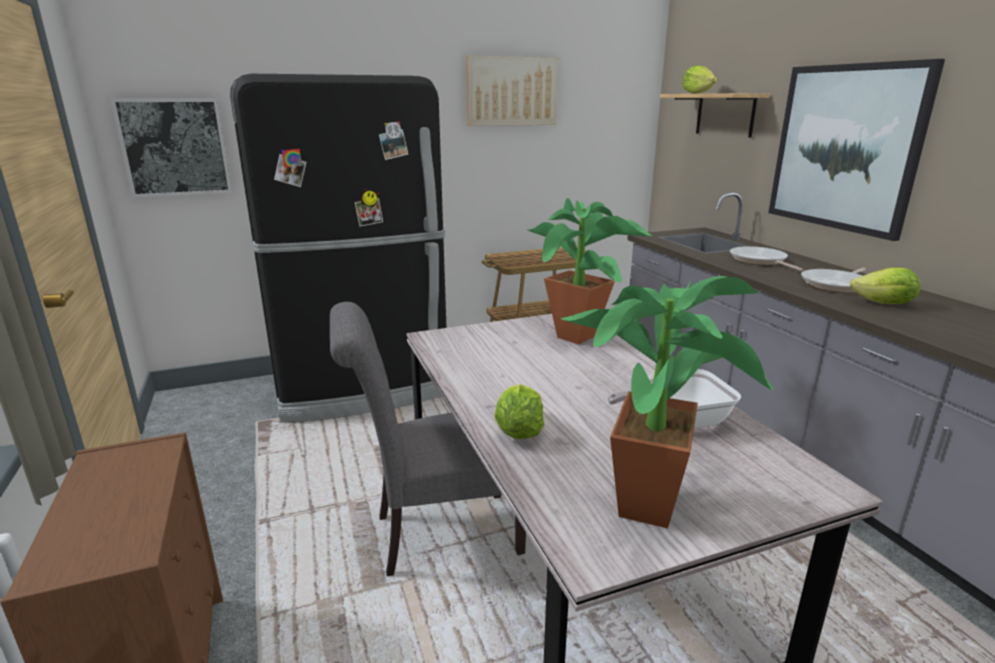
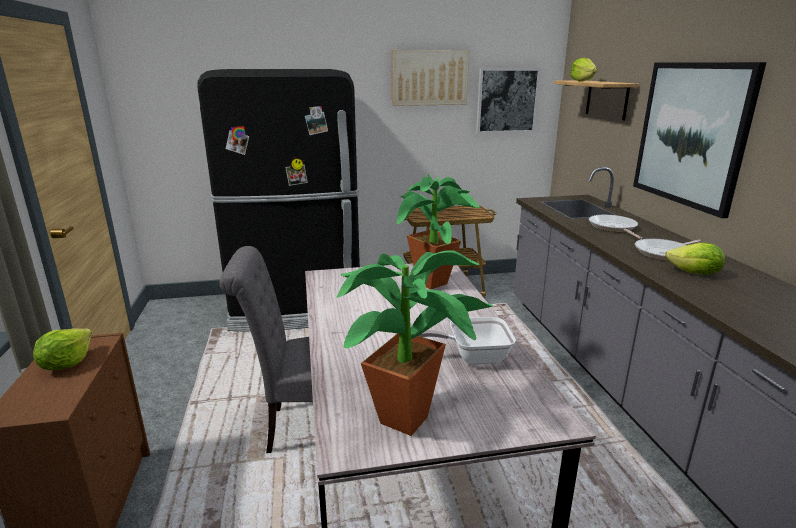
camera: 10 degrees right, 0 degrees up
(175, 147) = (167, 121): picture -> picture (506, 100)
(518, 431) = (344, 353): lettuce -> lettuce (66, 364)

